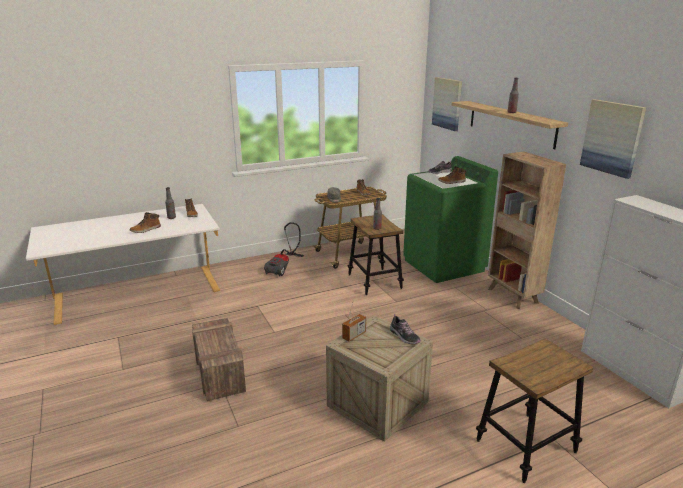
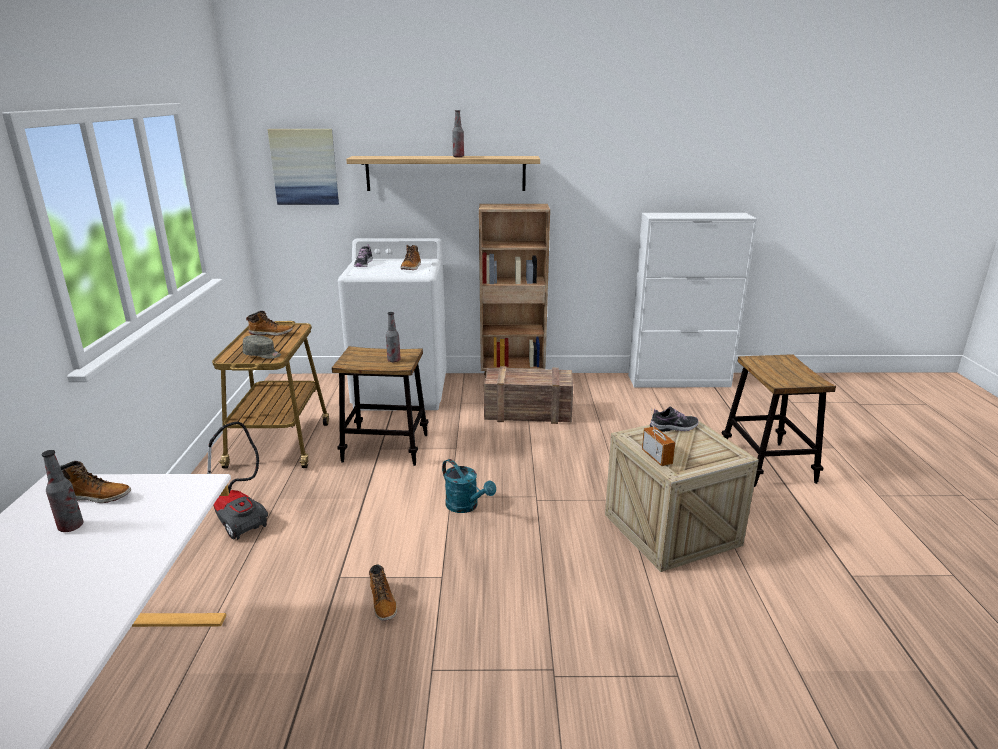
camera: 65 degrees left, 0 degrees up
(146, 230) = (90, 577): boot -> boot (383, 603)
(220, 373) = (524, 671): crate -> crate (529, 413)
(339, 322) = (466, 506): none -> turquoise watering can
(444, 265) = (402, 391): green washing machine -> white washing machine
(612, 137) = (599, 162): picture -> none

